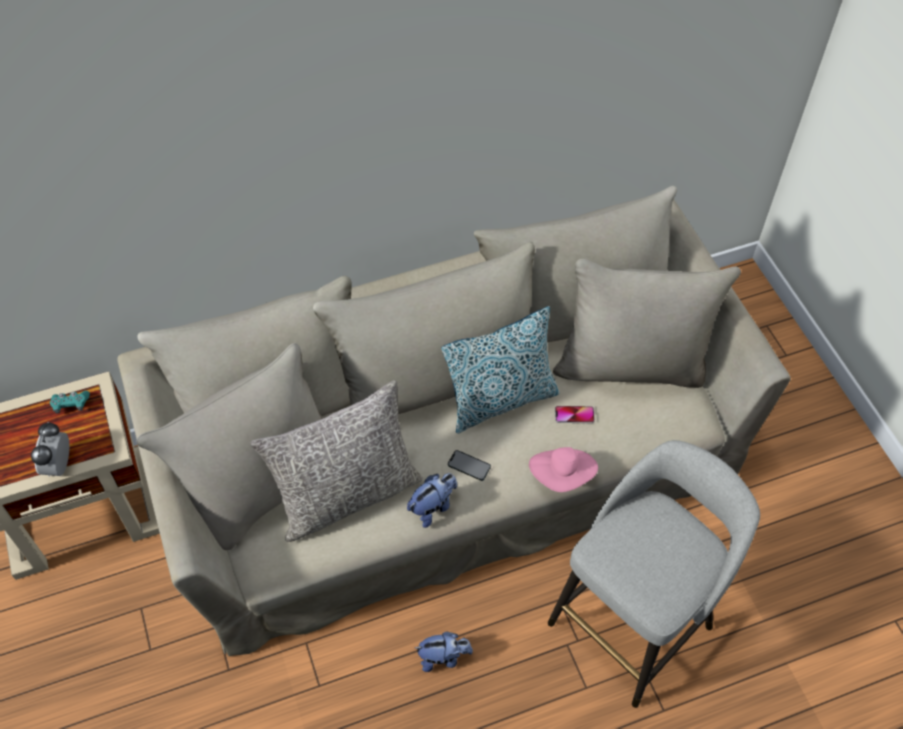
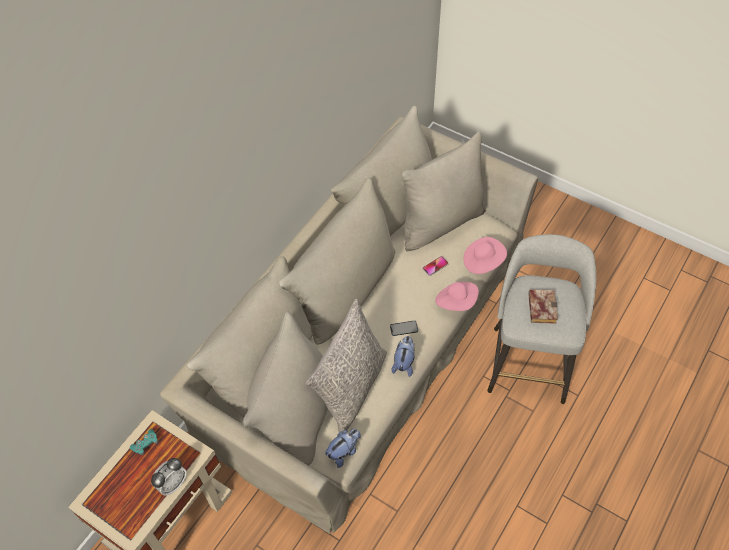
camera: 35 degrees left, 0 degrees up
(59, 465) = (172, 483): alarm clock -> alarm clock turned 105 degrees counterclockwise
(443, 657) = (450, 448): plush toy -> plush toy (344, 452)
(501, 400) = (390, 283): pillow -> none
(641, 447) = (482, 261): none -> pink hat
(647, 549) = (540, 307): none -> book

